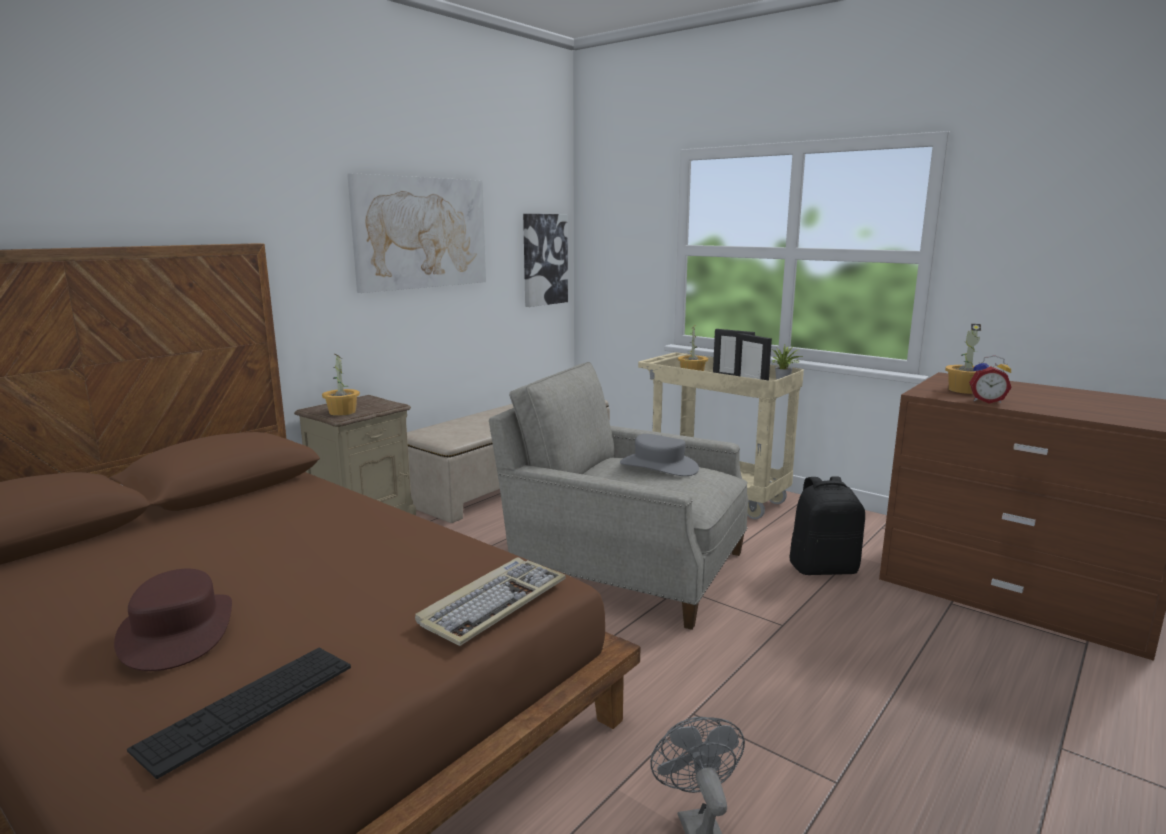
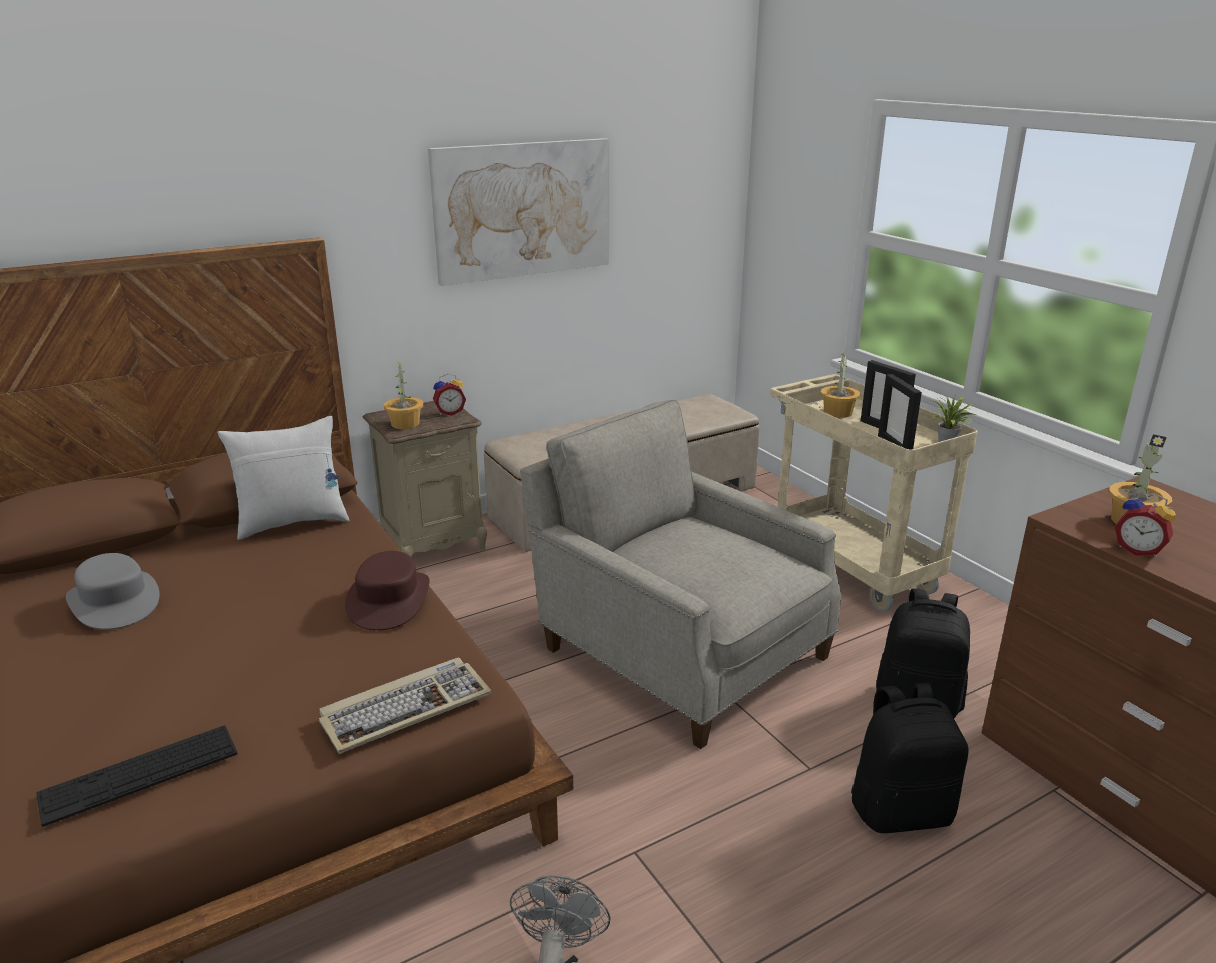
camera: 20 degrees right, 10 degrees up
(177, 631) = (131, 678): brown hat -> brown hat (388, 600)
(265, 498) = (293, 524): none -> grey pillow
(377, 402) = (450, 412): none -> alarm clock
(544, 259) = (698, 230): picture -> none
(659, 466) = (720, 546): grey hat -> grey hat (115, 601)
(866, 638) = (900, 810): none -> black backpack

